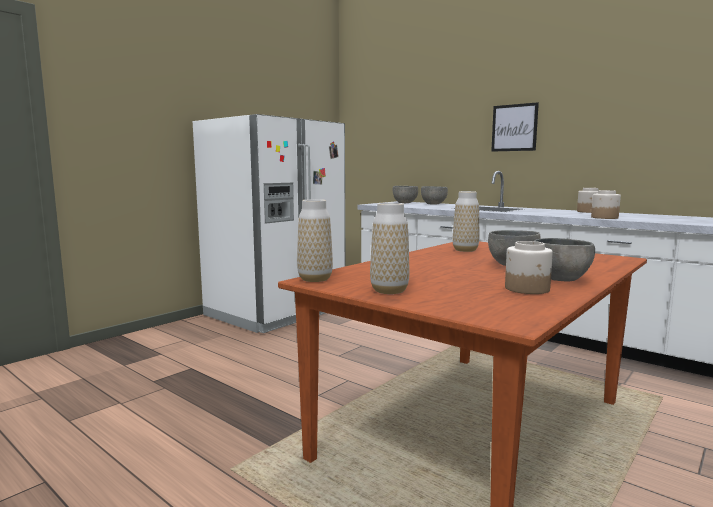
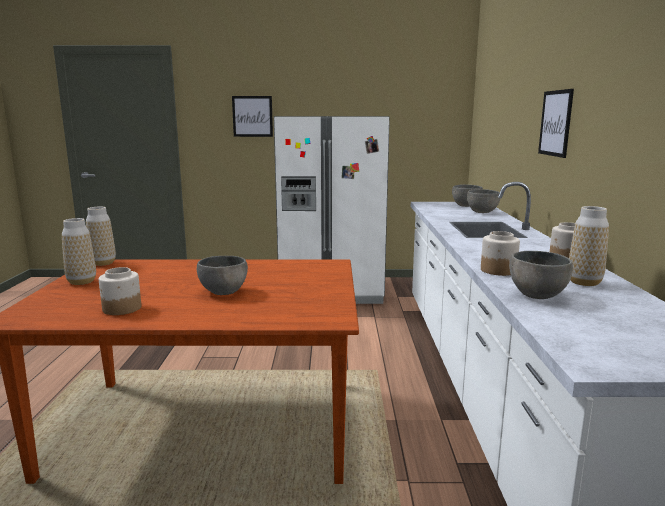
camera: 50 degrees right, 5 degrees up
(154, 119) = (252, 116): none -> picture
(465, 250) = (283, 269): vase -> vase (584, 282)
(561, 279) = (177, 312): grey bowl -> grey bowl (537, 295)

